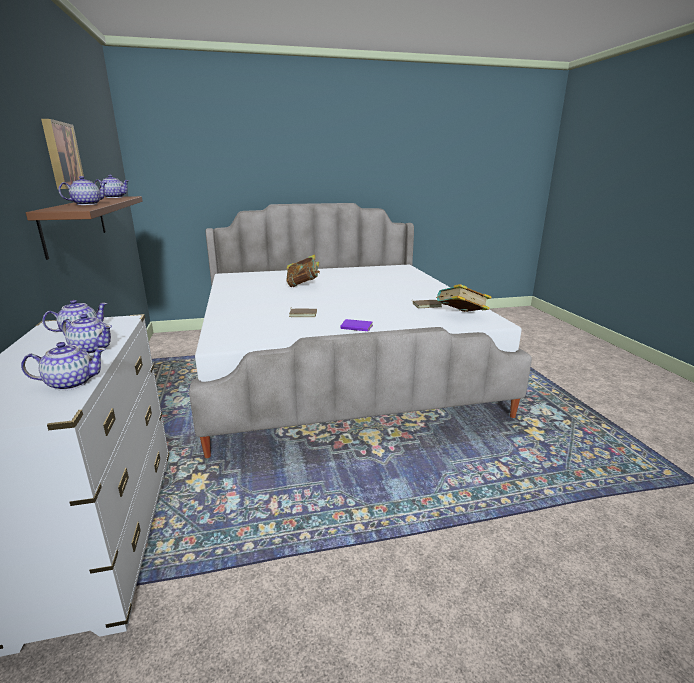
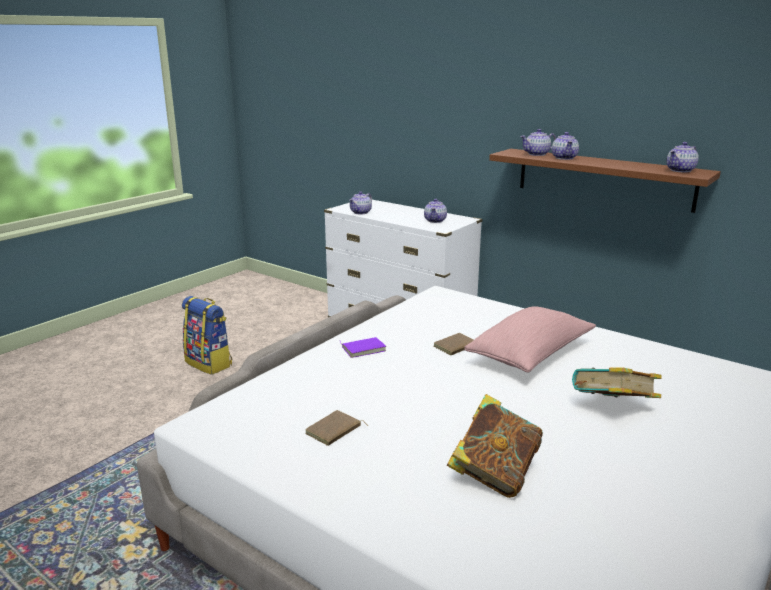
camera: 140 degrees right, 0 degrees up
(61, 155) = (613, 112): picture -> none
(91, 349) = (398, 219): teapot -> teapot (537, 154)
(279, 302) = (530, 355): none -> pink pillow
(401, 629) = (209, 363): none -> backpack
(461, 316) = (257, 420): book -> book (494, 474)

